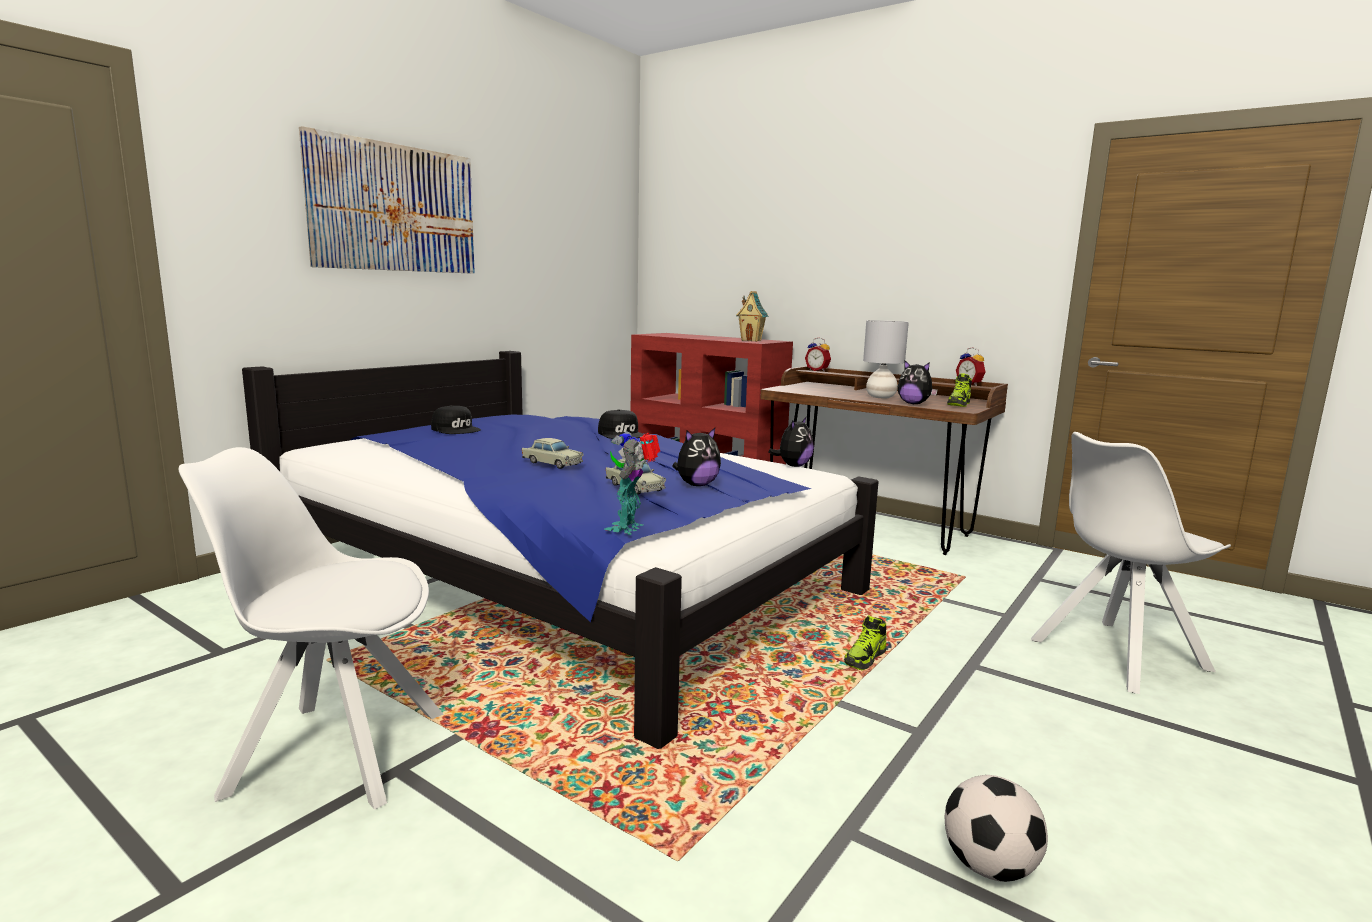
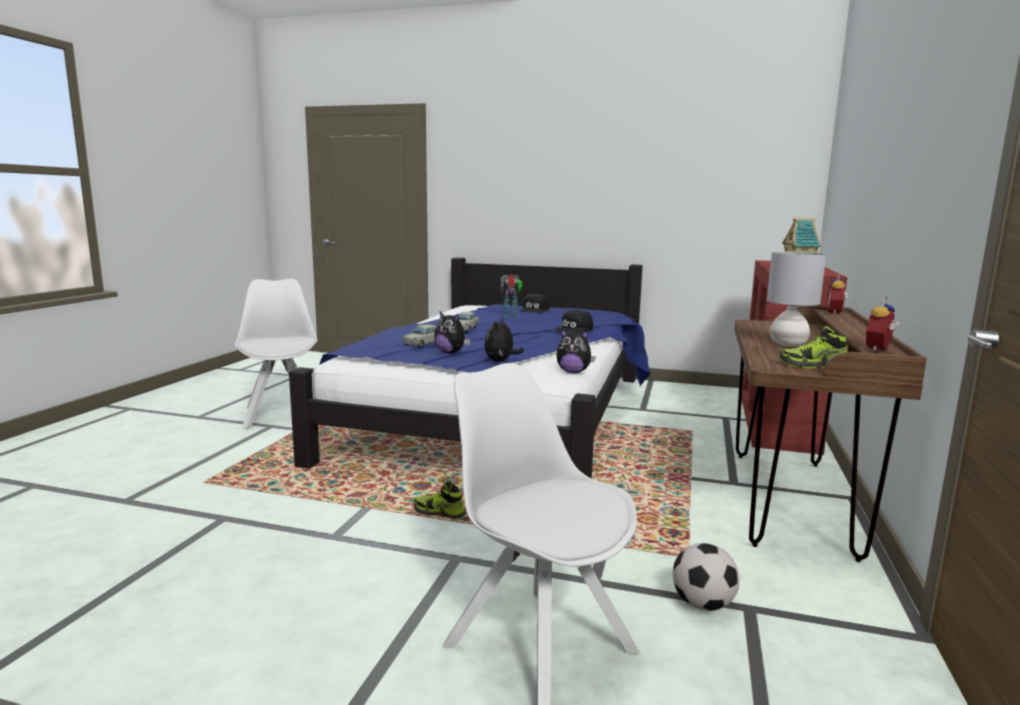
camera: 70 degrees right, 0 degrees up
(394, 208) = (554, 163): picture -> none
(629, 528) = (341, 350): toy robot -> toy robot (511, 316)
(914, 404) = (764, 353): plush toy -> plush toy (500, 361)
(989, 867) = (188, 558): football -> football (703, 604)

